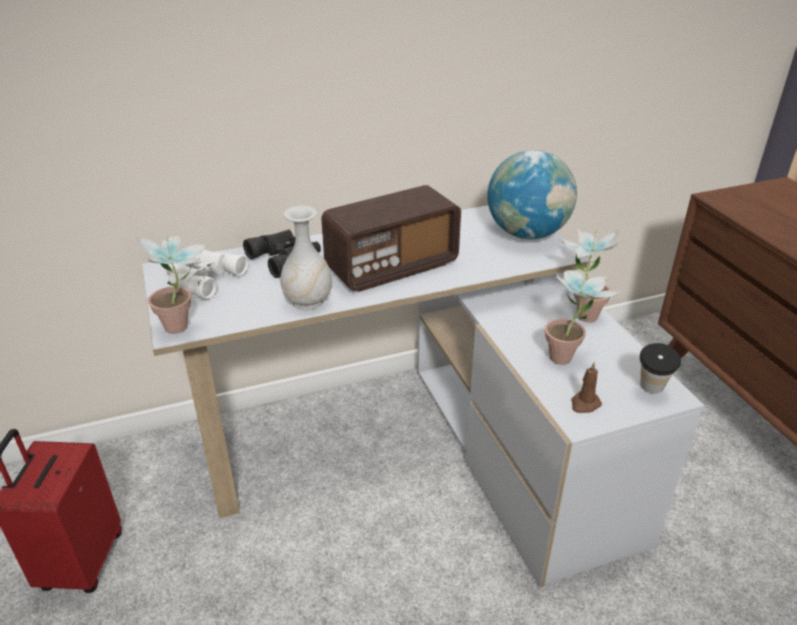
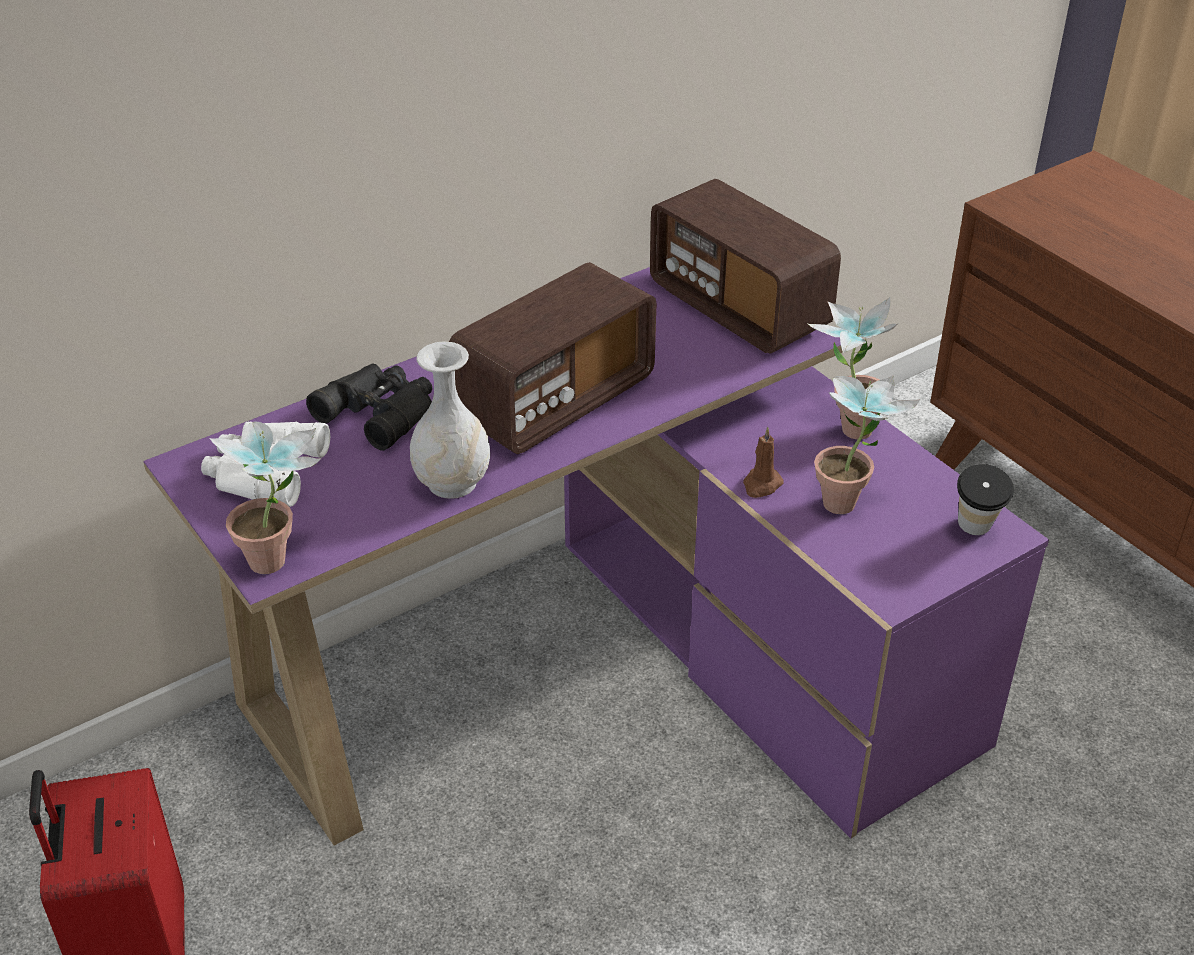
camera: 15 degrees left, 5 degrees up
(420, 446) = (610, 667): white desk -> purple desk
(527, 233) = (739, 308): globe -> radio
(584, 404) = (892, 568): brown candle -> brown candle (761, 485)

